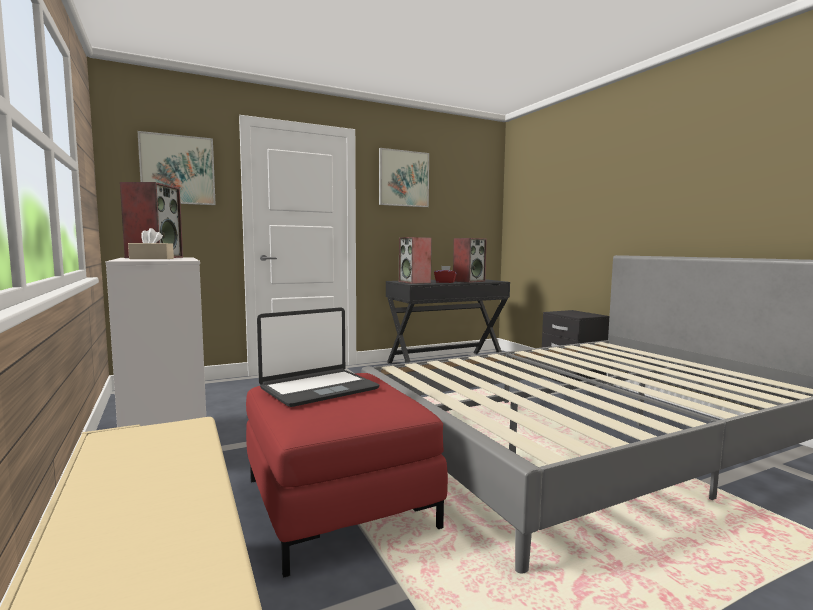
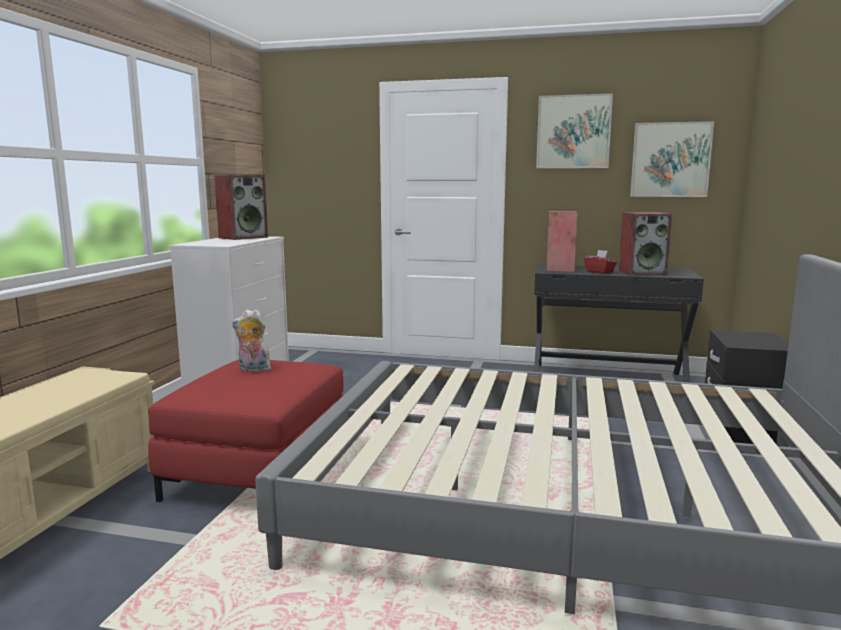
camera: 40 degrees right, 5 degrees up
(152, 259) = (222, 241): beige tissue box -> none
(178, 169) = (324, 145): picture -> picture (670, 160)
(318, 389) = (252, 370): laptop -> plush toy

